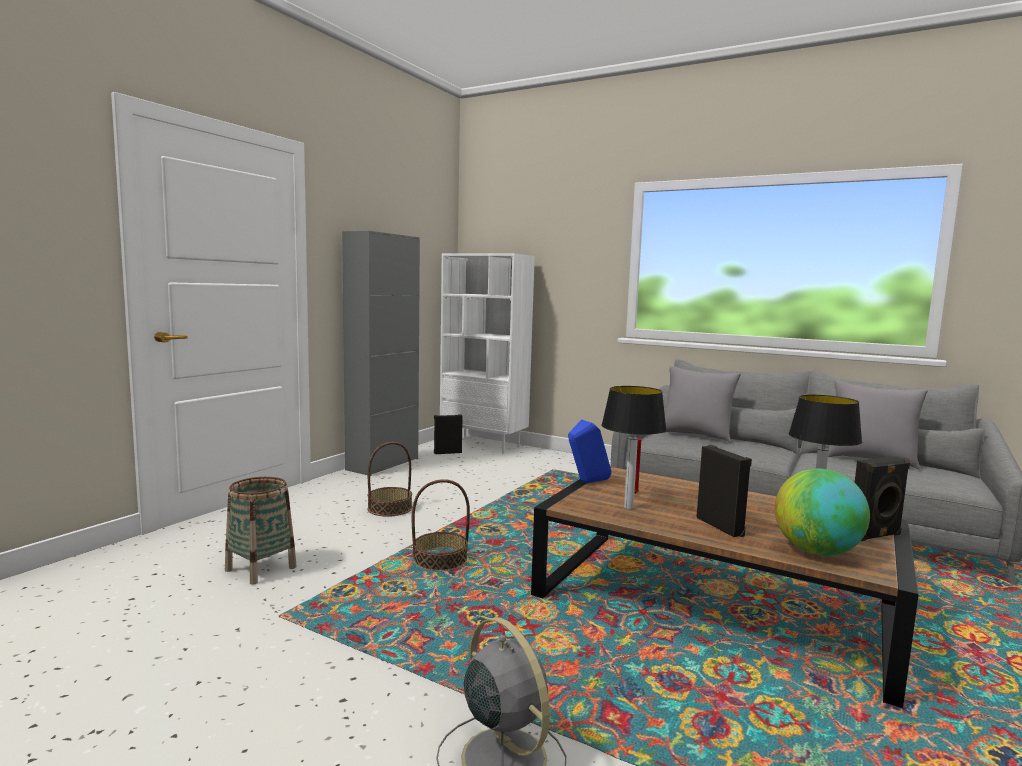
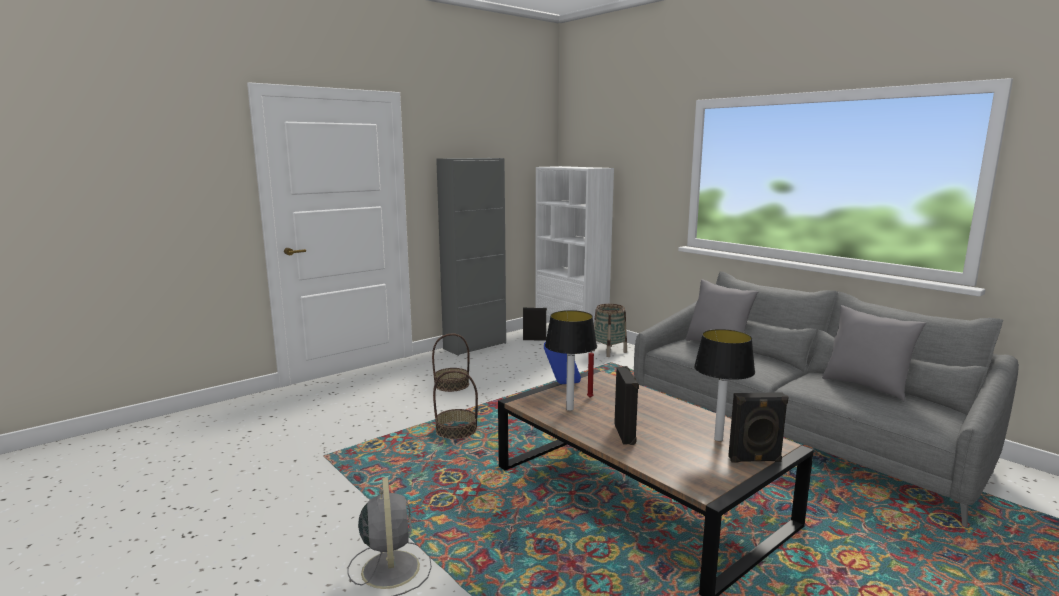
camera: 20 degrees right, 5 degrees up
(261, 569) = (334, 421): basket -> basket (609, 351)
(816, 551) = (678, 465): globe -> none

